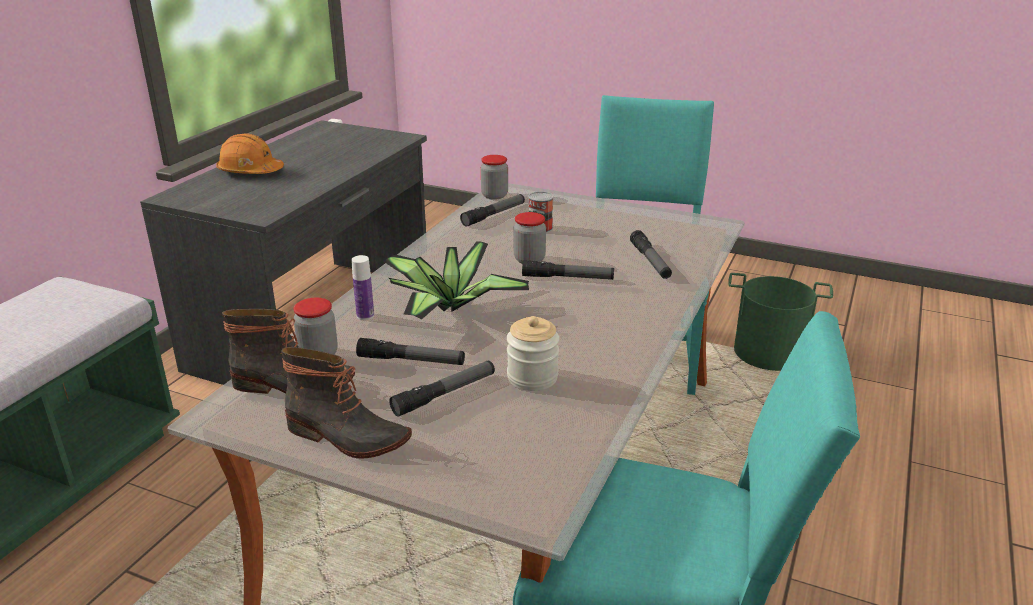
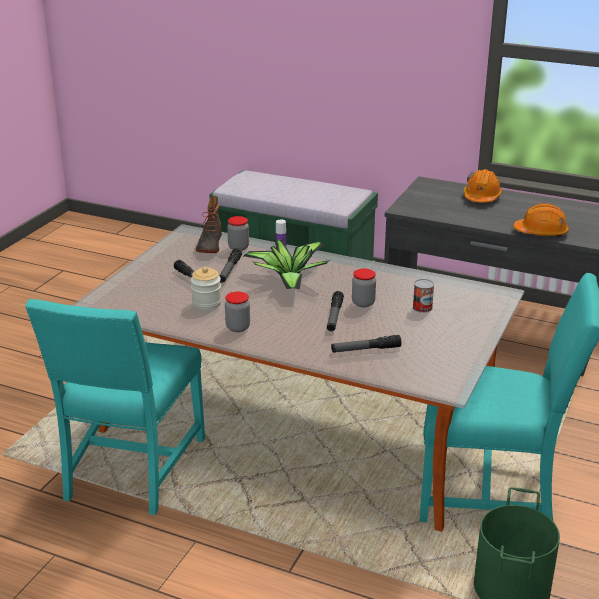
camera: 90 degrees right, 0 degrees up
(347, 437) = (162, 260): boot -> none
(373, 153) = (541, 232): none -> orange hard hat
(494, 195) = (486, 289): jar -> jar (238, 327)
(494, 215) = (444, 290): flashlight -> none

